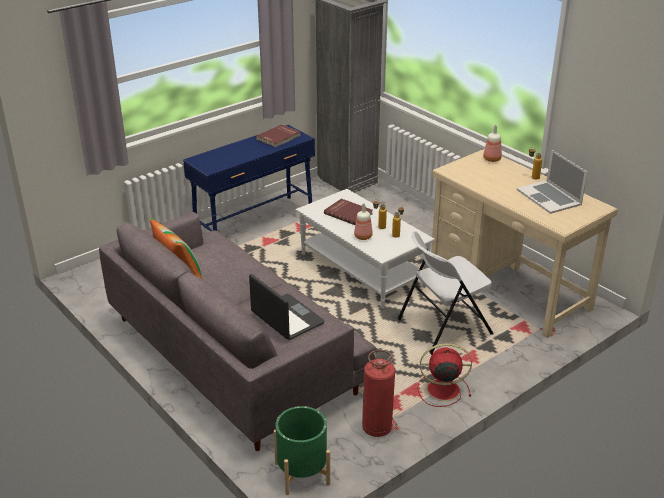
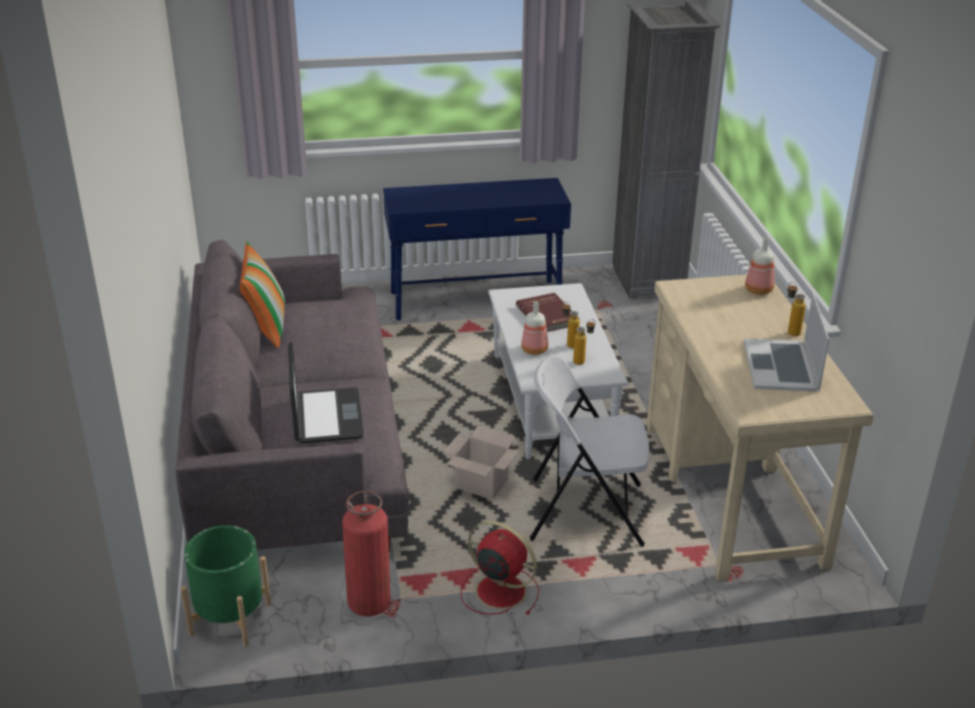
camera: 30 degrees right, 0 degrees up
(279, 137) = (526, 191): red book -> none
(370, 333) = (479, 484): none -> cardboard box

